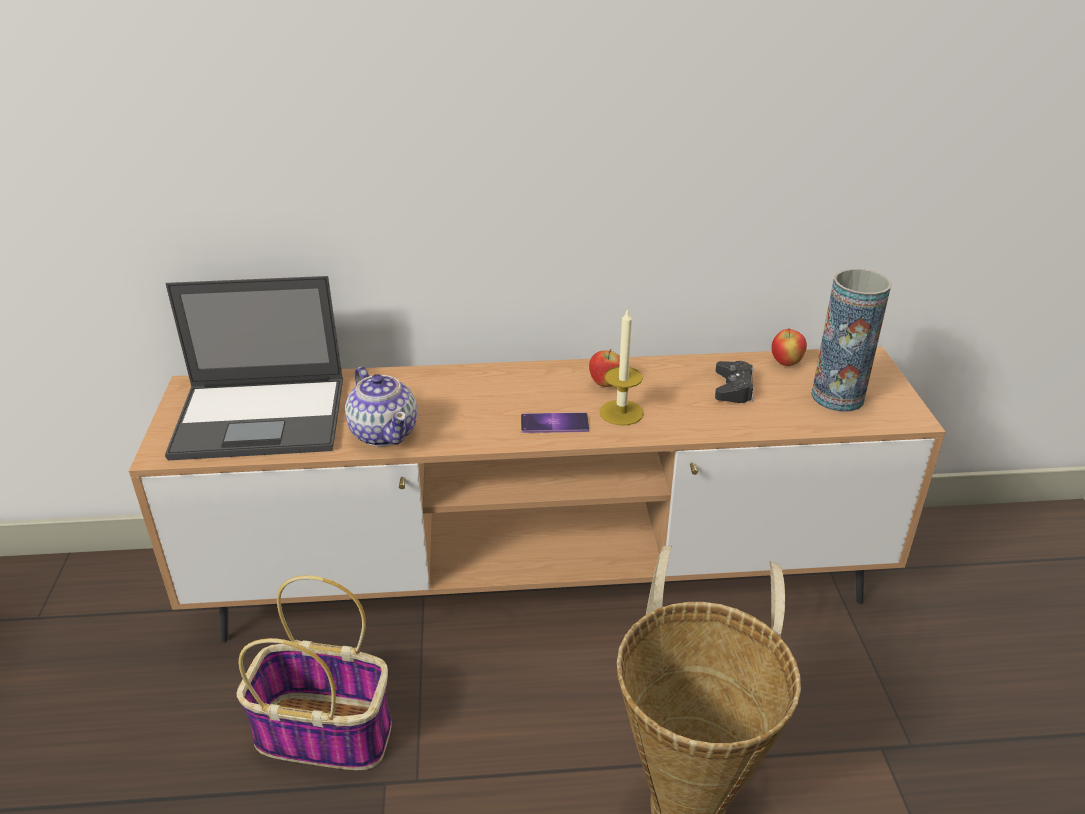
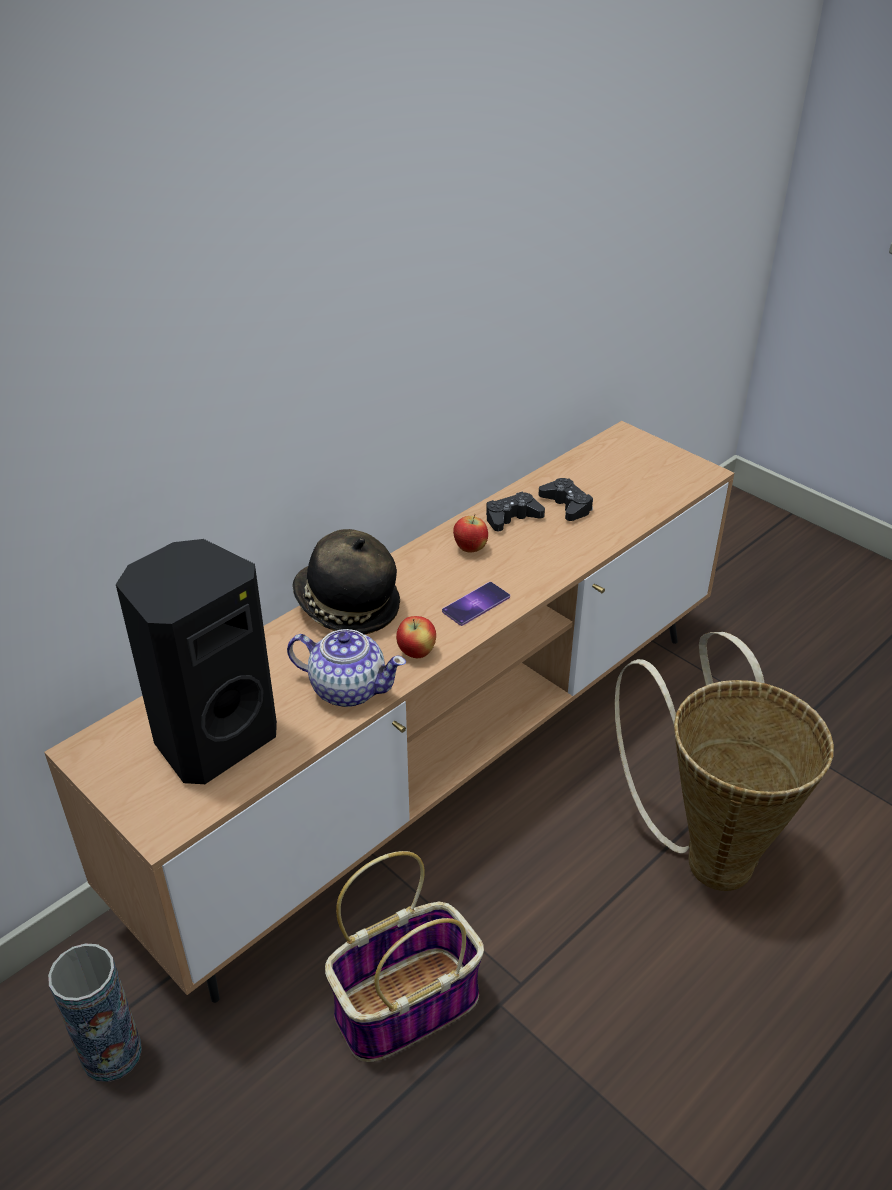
camera: 40 degrees left, 5 degrees up
(263, 418) = (213, 738): laptop -> black speaker
(458, 381) = (346, 607): none -> hat
(621, 412) = (513, 568): candle -> none
(671, 377) = (512, 518): none -> black game controller
(786, 363) = (576, 465): apple -> apple (417, 653)
(837, 397) = (642, 478): vase -> vase (111, 1053)

